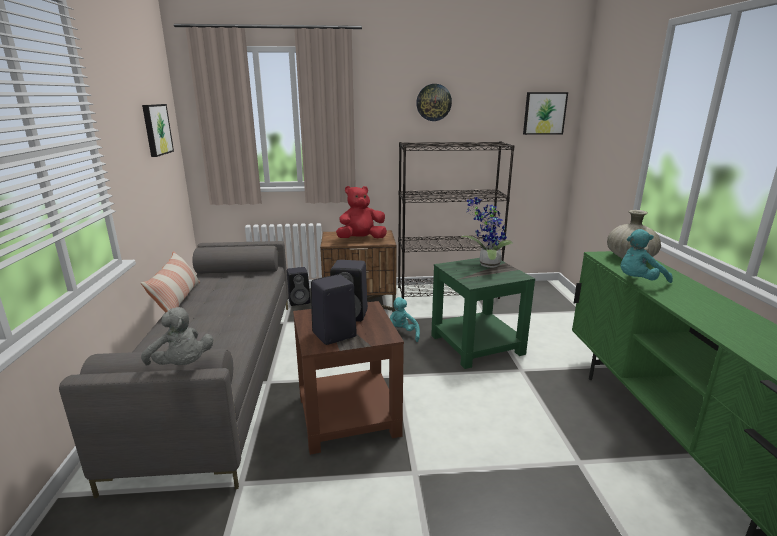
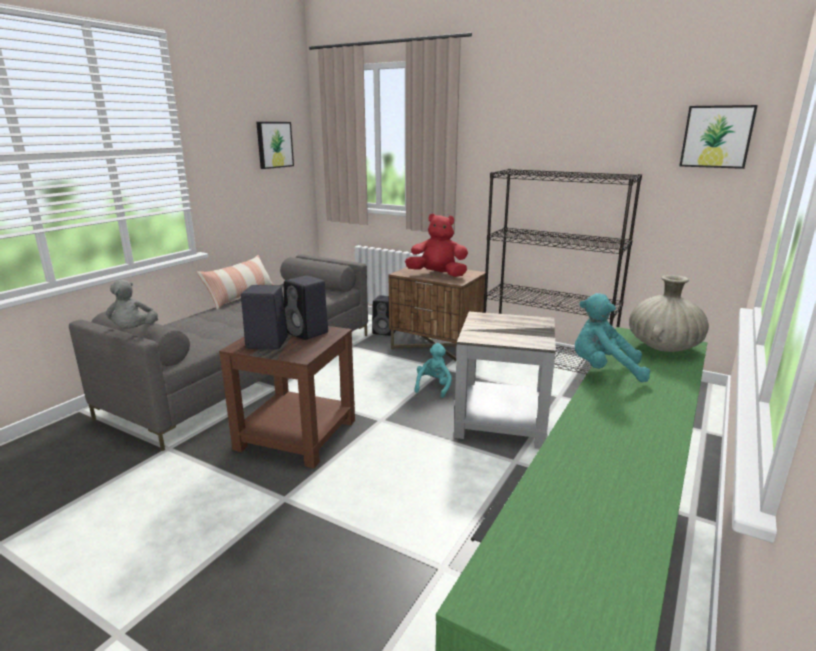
camera: 35 degrees right, 0 degrees up
(433, 102) = (556, 121): wall clock -> none
(477, 344) = (503, 420): green side table -> grey side table
(486, 265) = (525, 324): potted plant -> none

